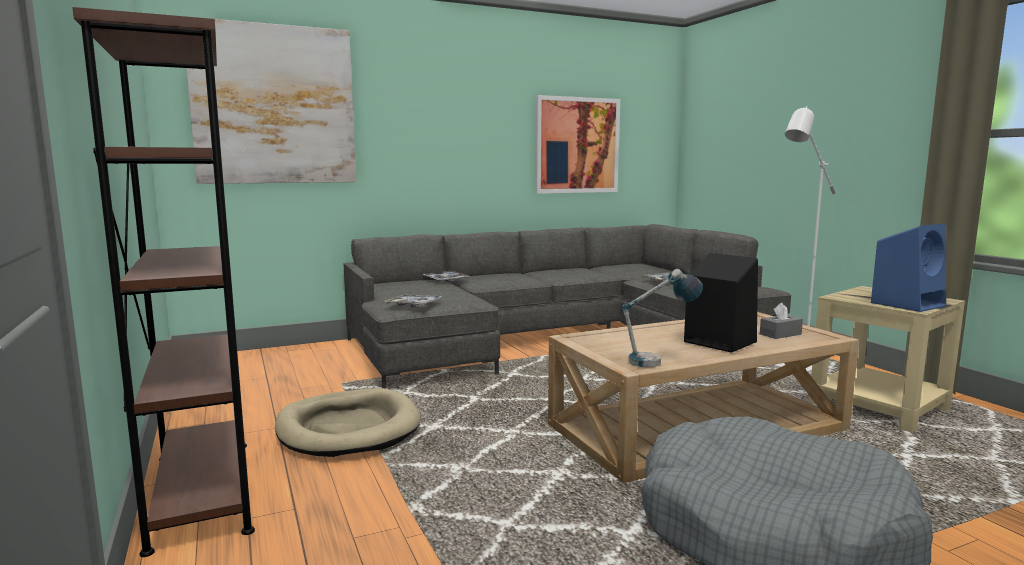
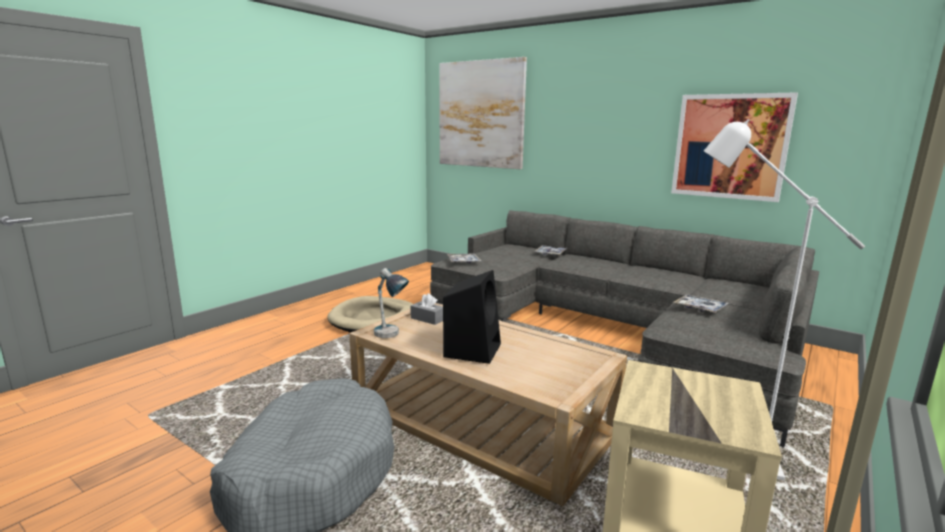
camera: 60 degrees right, 5 degrees up
(202, 491) = (287, 315): brown bookcase -> none
(780, 334) = (540, 373): grey tissue box -> grey tissue box (427, 319)
(908, 304) = (667, 409): blue speaker -> none

